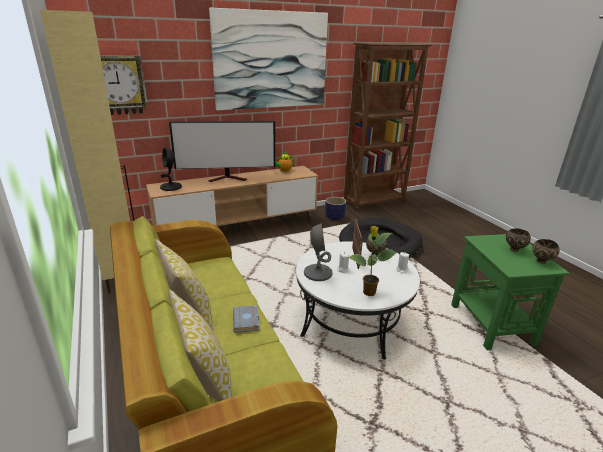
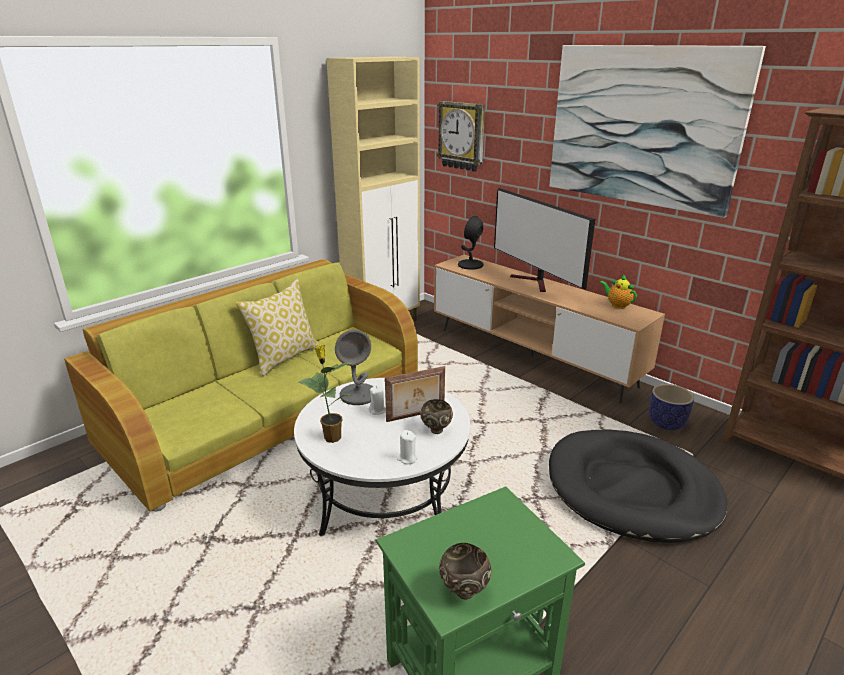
camera: 70 degrees right, 0 degrees up
(204, 380) = (196, 390): pillow -> none
(247, 321) = (280, 388): grey book -> none
(514, 249) = (493, 552): brown bowl -> none

